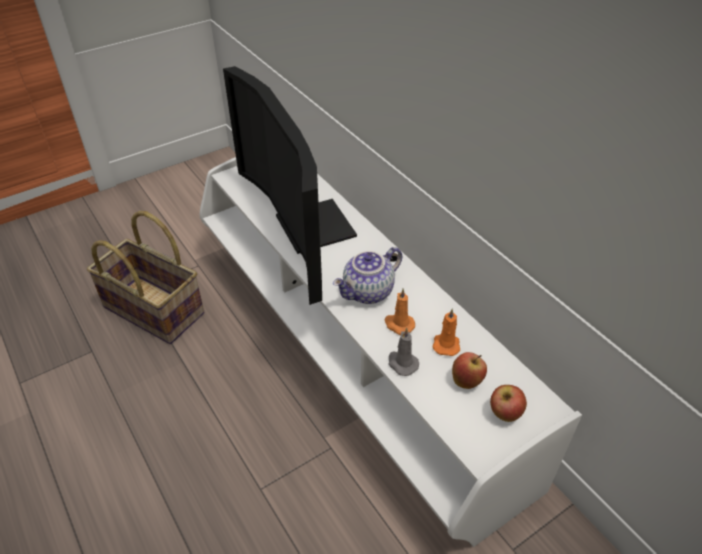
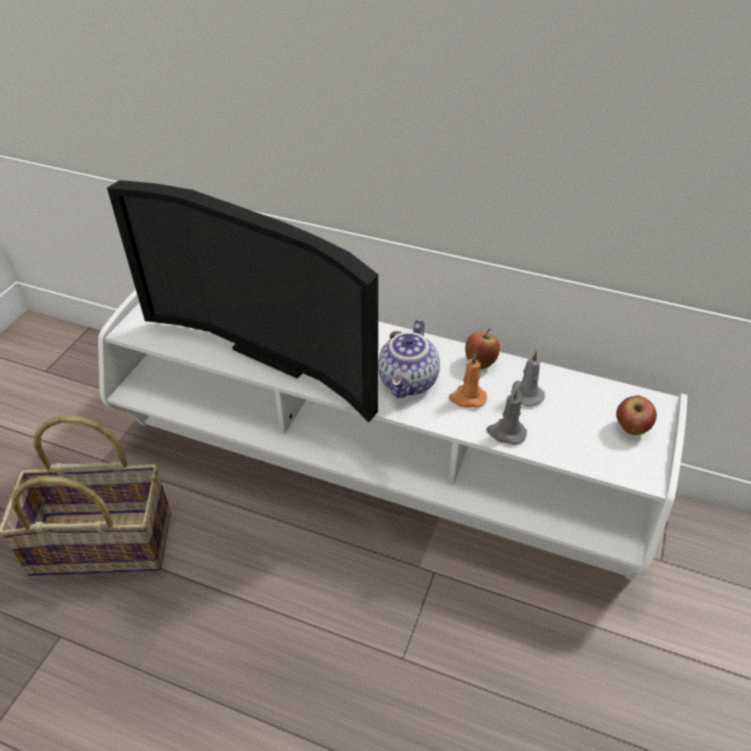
camera: 35 degrees left, 0 degrees up
(446, 344) = (525, 394): orange candle -> grey candle
(467, 381) = (574, 417): apple -> apple (480, 362)

